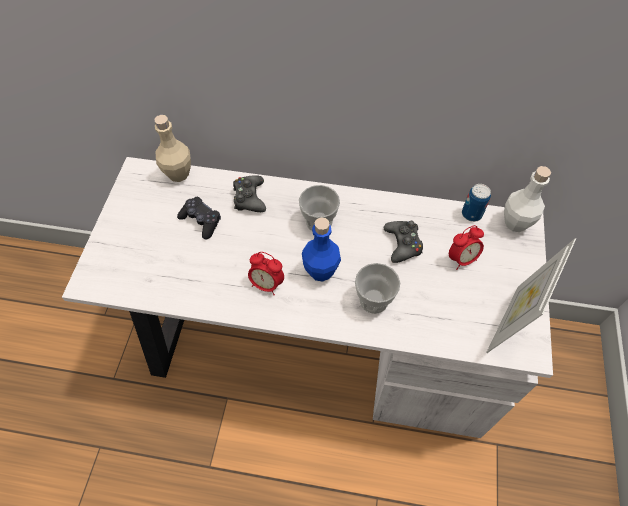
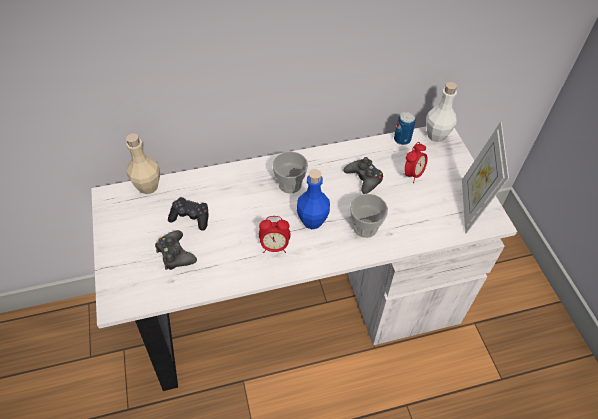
camera: 25 degrees left, 5 degrees down
(249, 198) = (222, 185): black game controller -> black game controller (175, 254)

